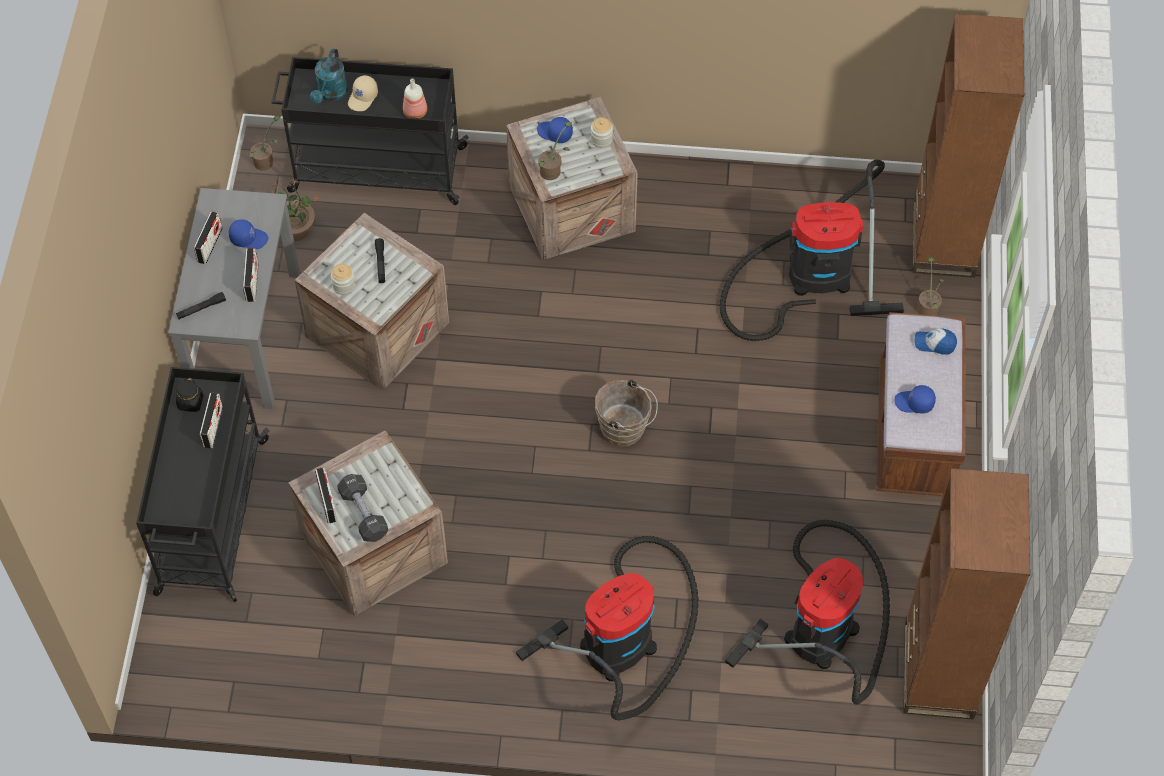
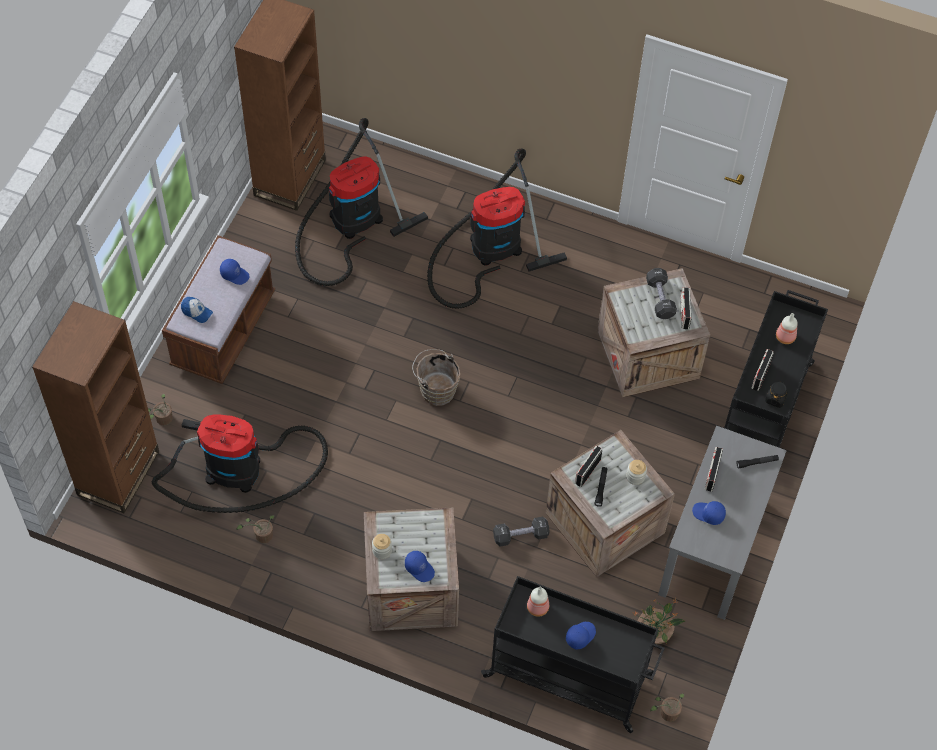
camera: 165 degrees left, 0 degrees up
(189, 487) = (785, 336): none -> bottle
(210, 245) = (741, 517): radio -> radio (587, 471)
(331, 94) = (608, 648): turquoise watering can -> none
(363, 98) = (580, 635): beige cap -> blue cap
(469, 291) = (520, 536): none -> black dumbbell
(553, 170) = (433, 533): potted plant -> potted plant (261, 536)

